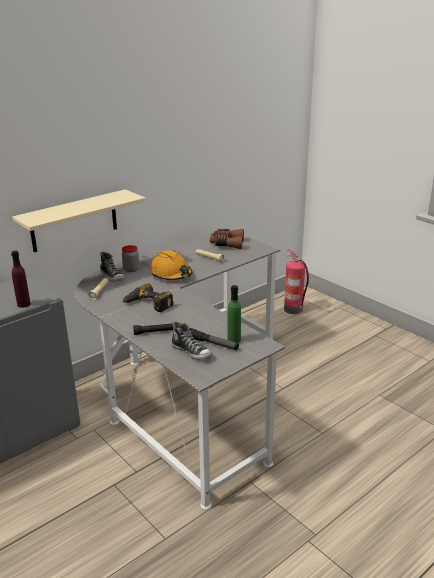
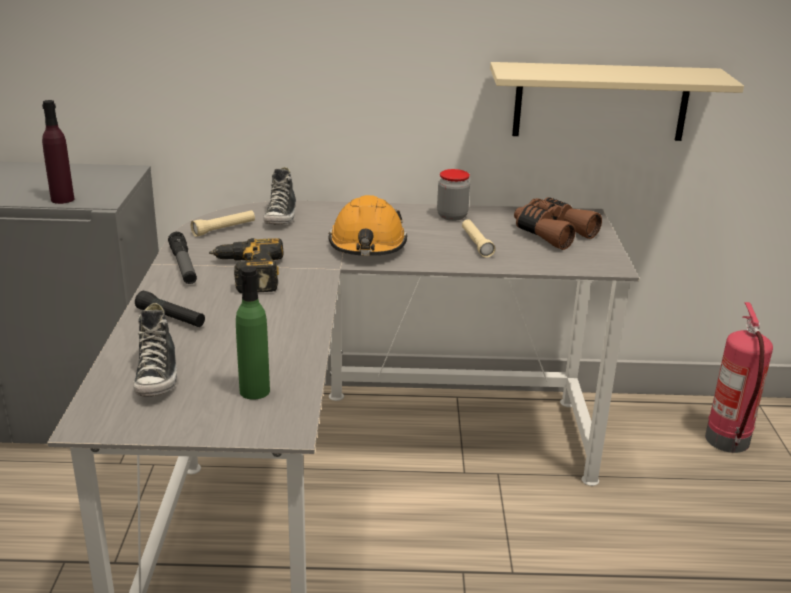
camera: 40 degrees right, 0 degrees up
(74, 221) = (250, 97): beige shelf -> beige shelf (601, 102)
(131, 269) = (325, 216): jar -> jar (452, 216)
(212, 343) = (212, 378): flashlight -> flashlight (183, 265)

